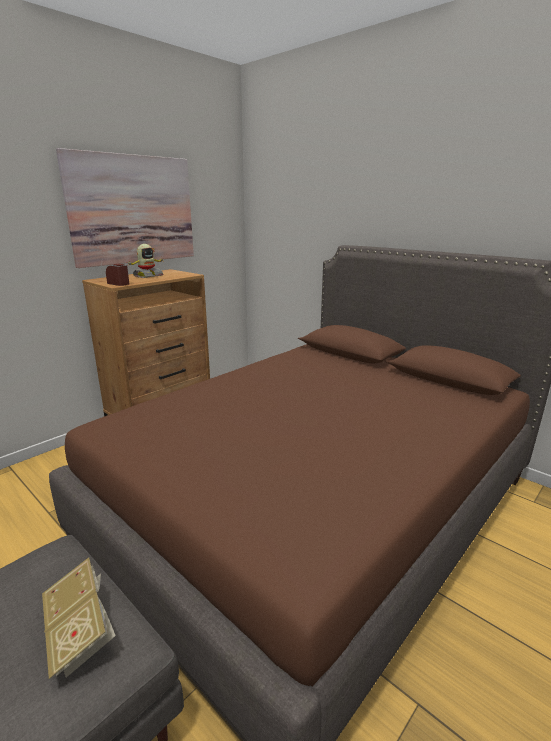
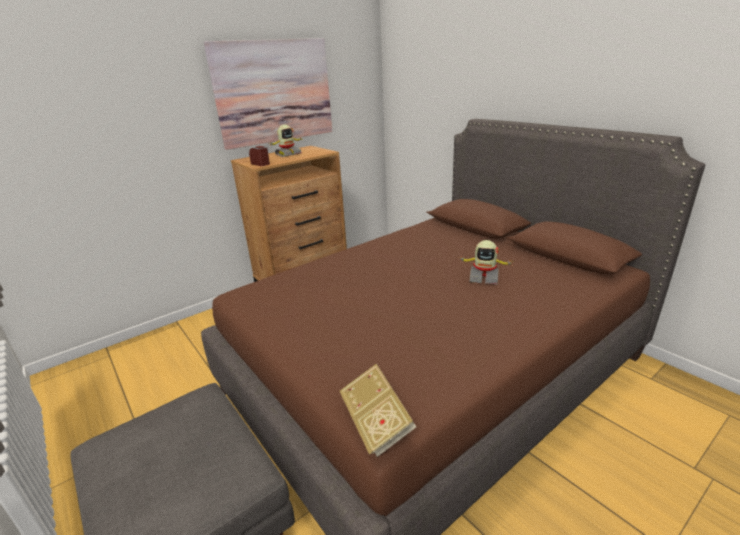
camera: 10 degrees right, 5 degrees up
(80, 631) = (215, 457): book -> book (377, 423)
(372, 401) = (484, 277): none -> toy robot

